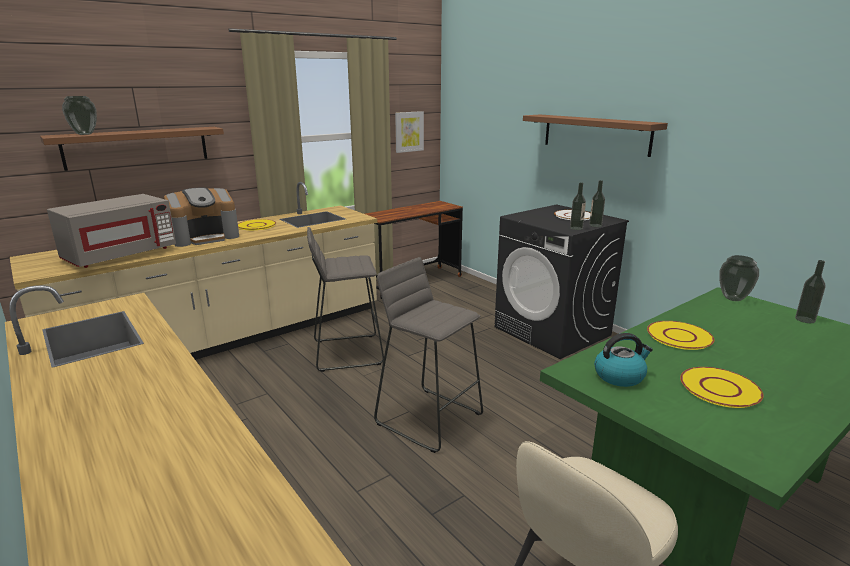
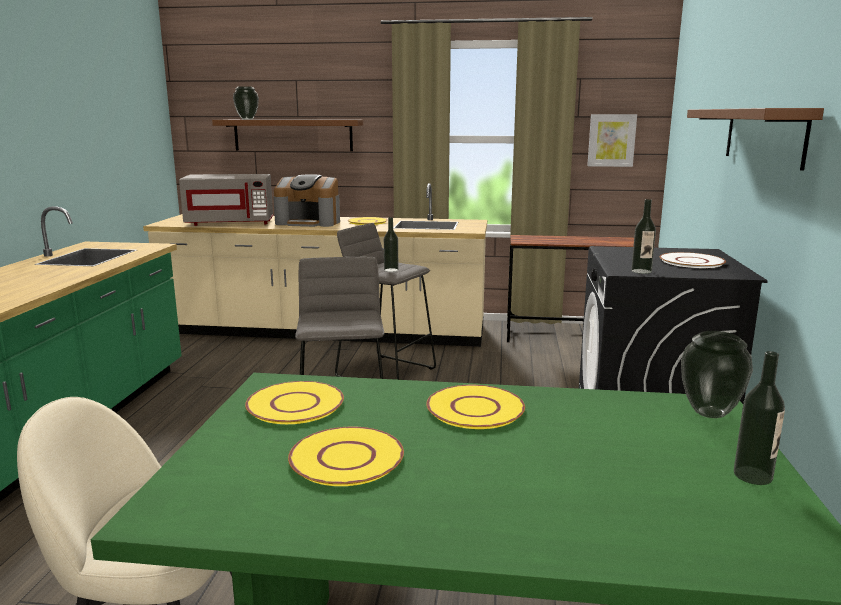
camera: 45 degrees right, 5 degrees down
(595, 225) = (683, 274): bottle -> bottle (391, 270)
(619, 376) = (295, 404): kettle -> yellow plate

